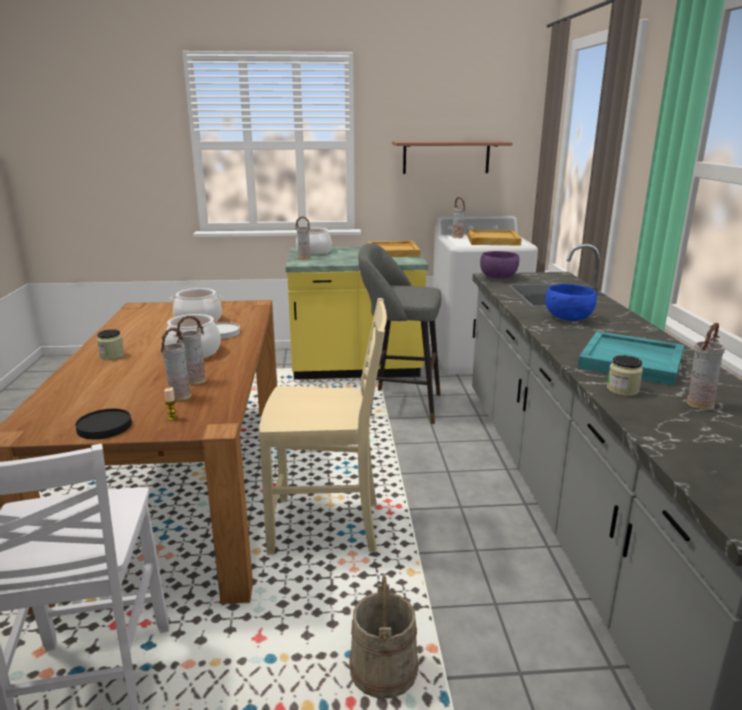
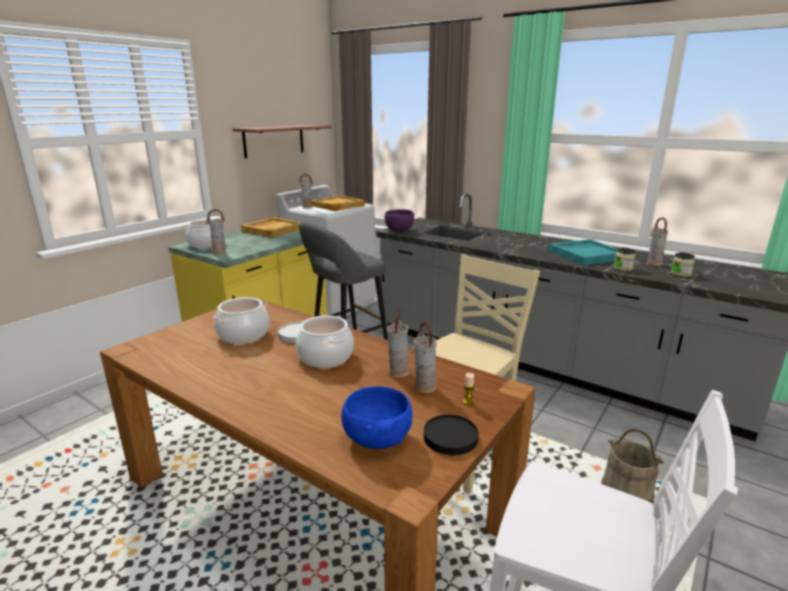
camera: 50 degrees left, 0 degrees up
(112, 355) = (263, 395): jar -> jar (680, 273)
(567, 318) = (502, 242): blue bowl -> blue bowl (376, 438)

